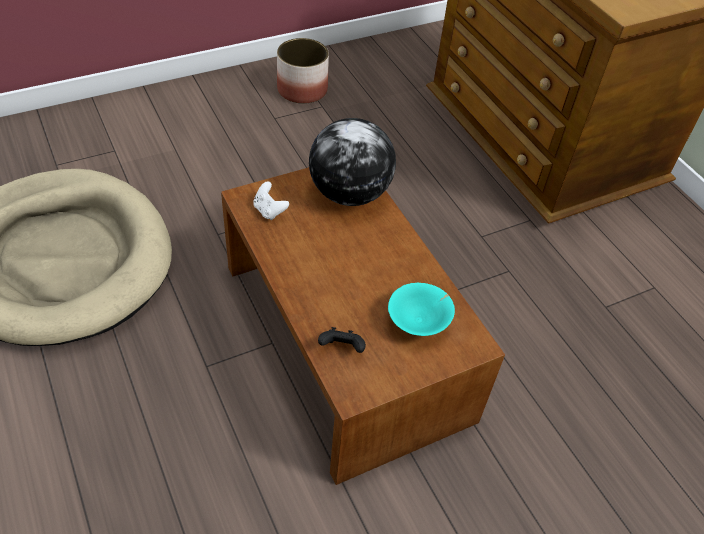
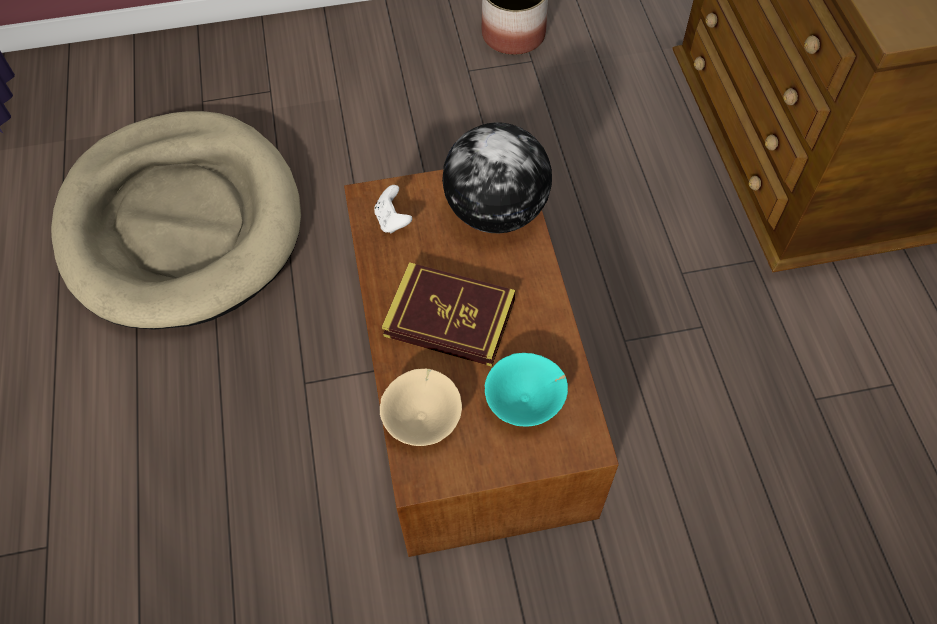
camera: 20 degrees right, 10 degrees up
(339, 273) = (449, 318): none -> book
(342, 348) = (423, 417): black game controller -> beige bowl

